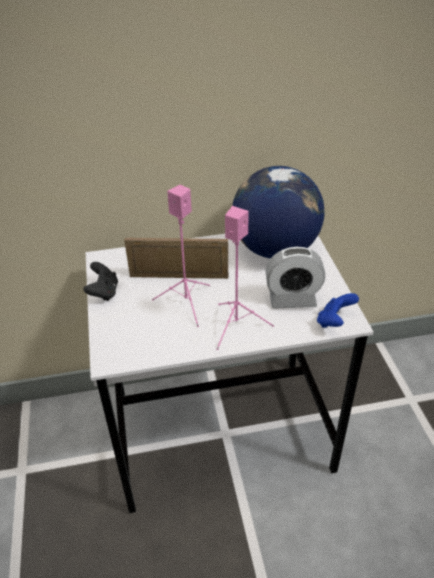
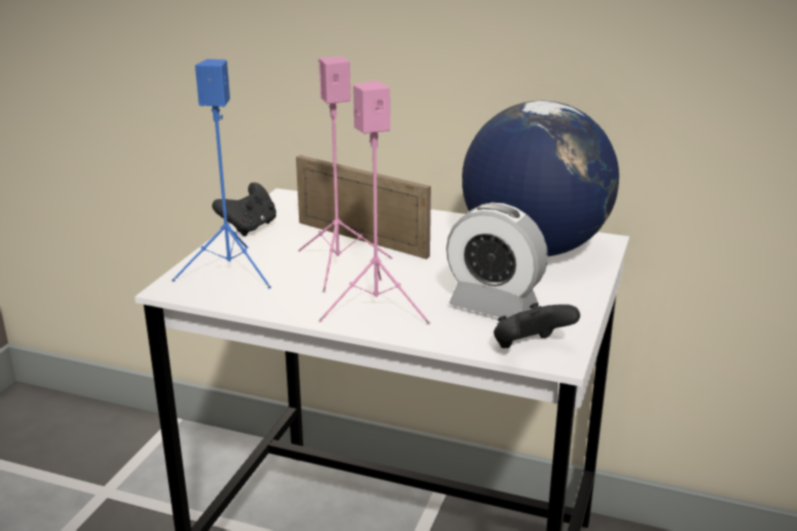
camera: 30 degrees right, 15 degrees down
(129, 332) = (231, 271): none -> blue speaker
(334, 322) = (530, 348): blue game controller -> black game controller

